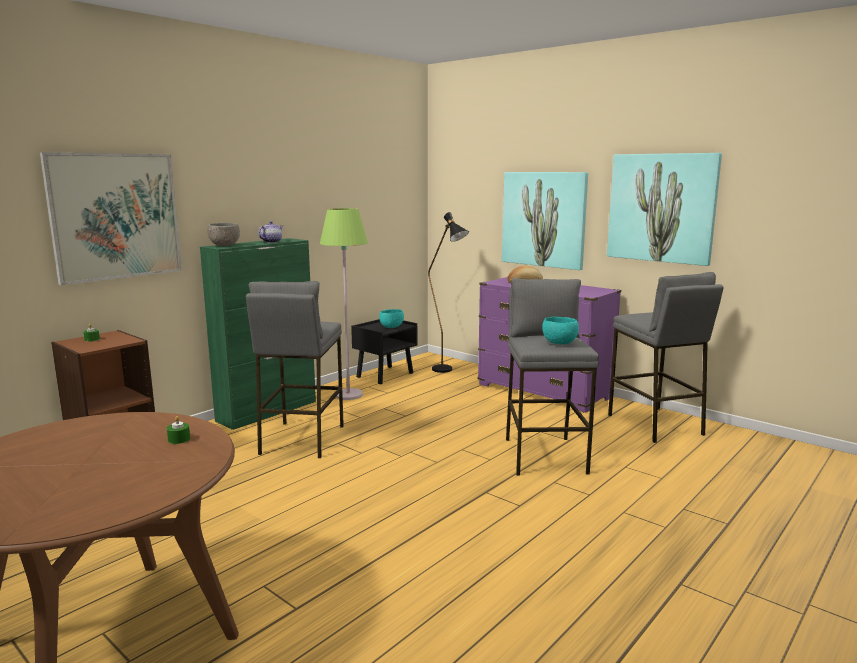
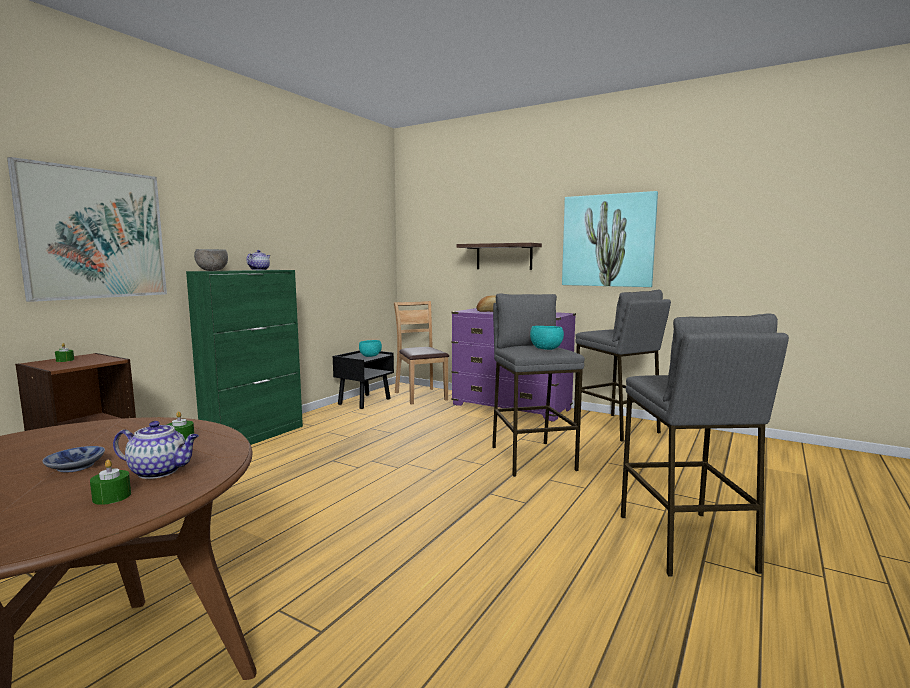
camera: 10 degrees left, 5 degrees down
(100, 460) = (78, 466): none -> bowl
(122, 491) = (112, 497): none -> green candle
(159, 470) = (160, 471): none -> teapot
(301, 439) = (294, 460): grey stool -> grey stool (684, 542)
(348, 395) = (333, 419): green floor lamp -> none
(447, 371) = (421, 396): black floor lamp -> brown chair
(544, 219) = (504, 256): picture -> shelf

